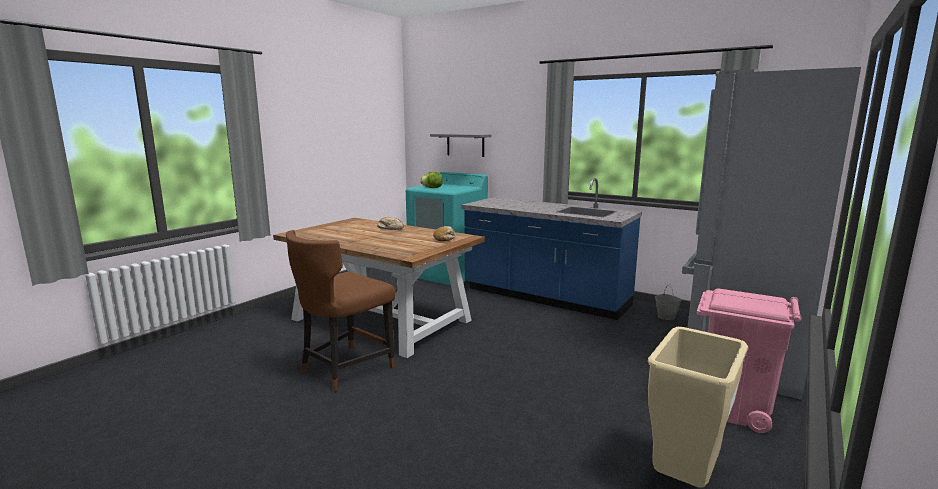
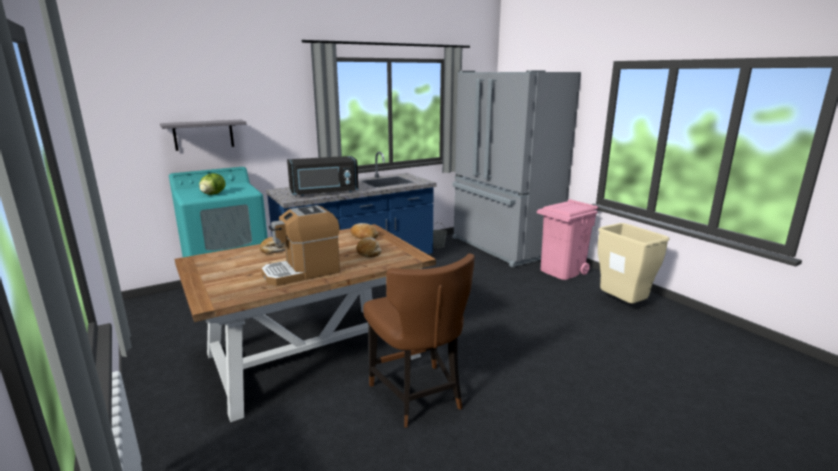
camera: 65 degrees left, 5 degrees up
(351, 239) = (302, 272): none -> coffee machine
(407, 245) = (368, 252): none -> bread
(509, 206) = (324, 192): none -> black microwave

